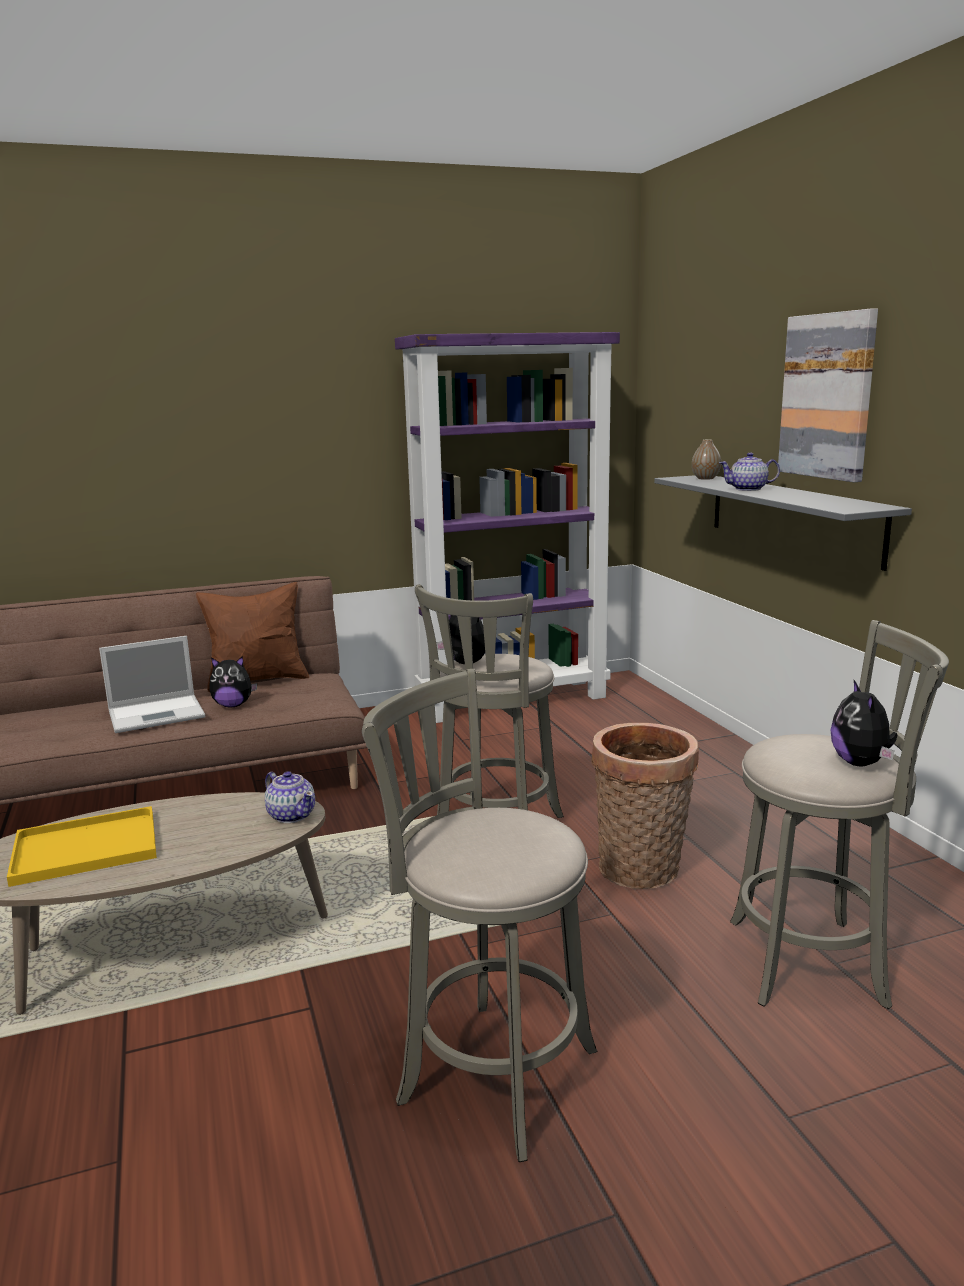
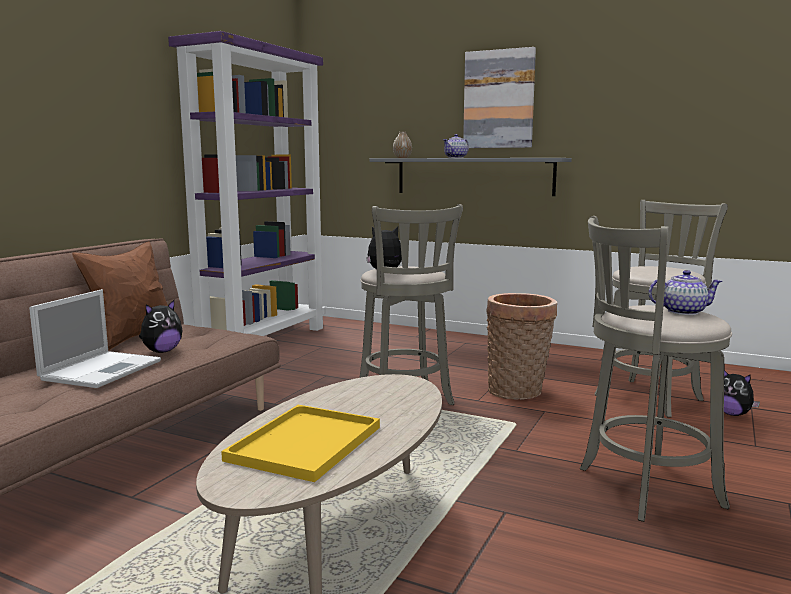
camera: 45 degrees left, 5 degrees down
(291, 815) = (401, 383): teapot -> teapot (682, 312)
(861, 763) = (678, 269): plush toy -> plush toy (733, 414)

